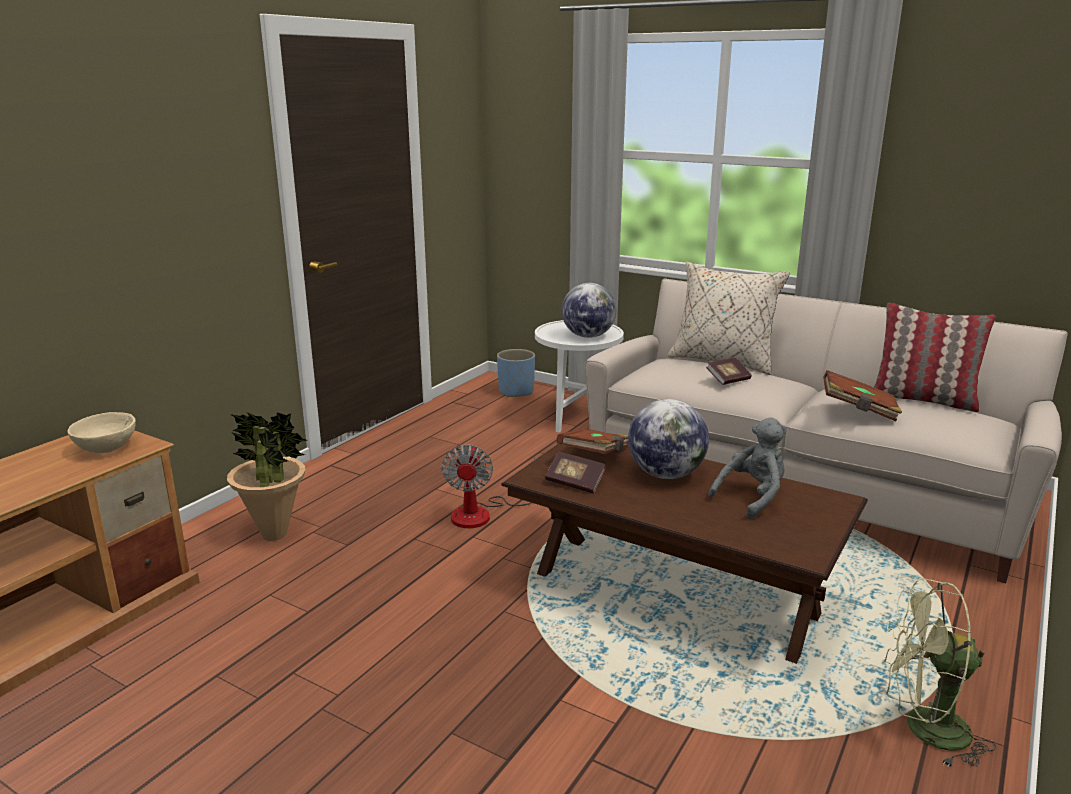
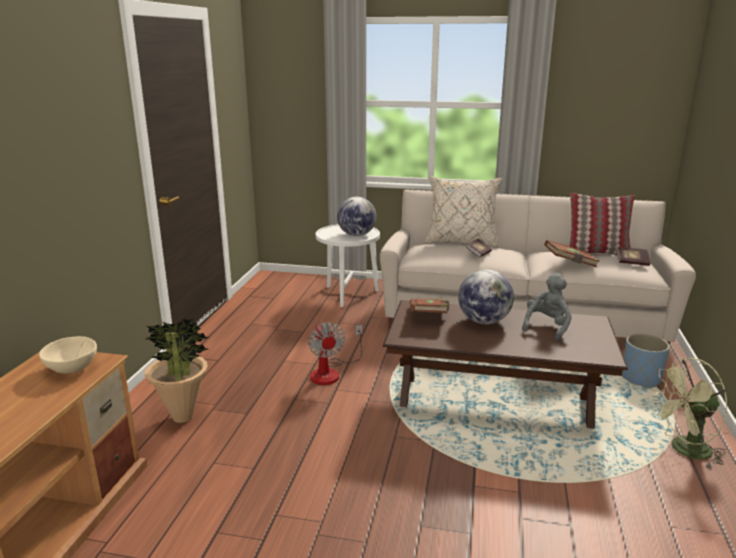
camera: 20 degrees left, 0 degrees up
(516, 391) = (291, 282): blue planter -> blue planter (640, 379)
(575, 483) = (432, 336): book -> book (632, 262)

